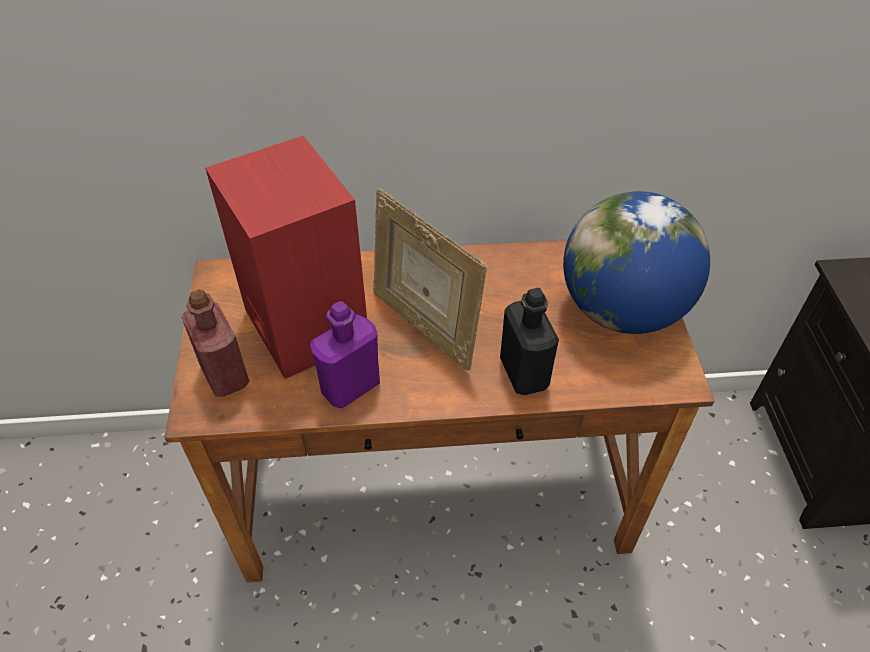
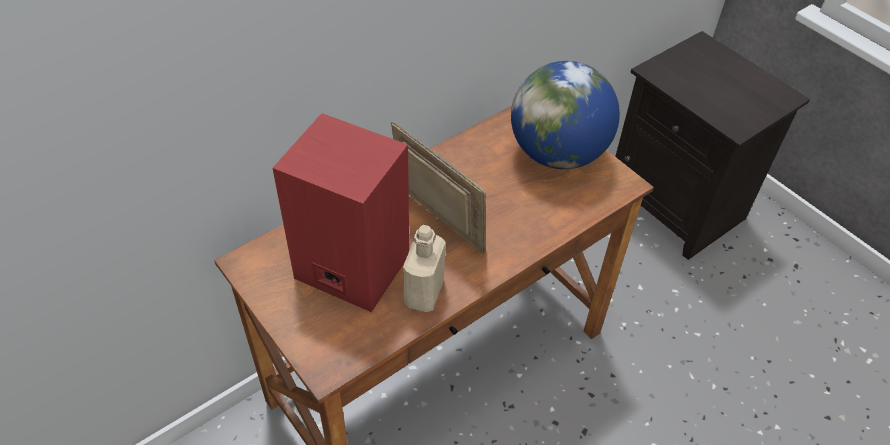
camera: 35 degrees left, 0 degrees up
(225, 375) = (323, 333): red bottle -> none
(350, 387) = (424, 293): purple bottle -> beige bottle
(424, 326) = (438, 226): picture frame -> picture frame turned 150 degrees counterclockwise
(524, 373) = (530, 225): black bottle -> none

